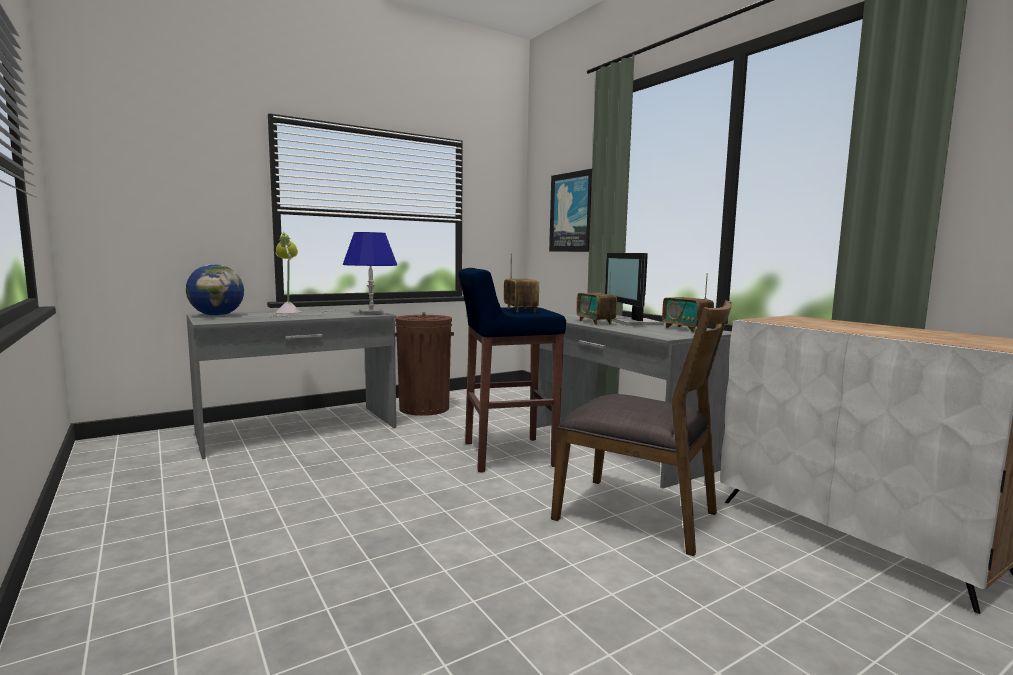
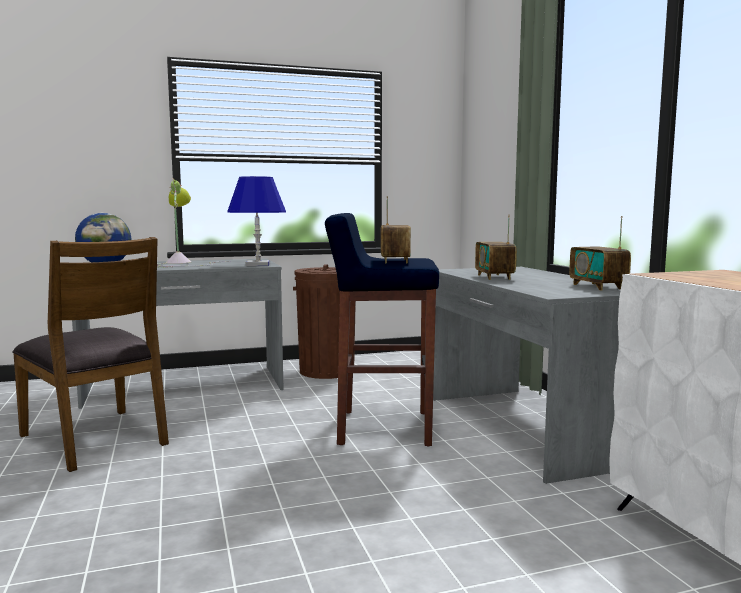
camera: 15 degrees right, 0 degrees up
(572, 212) = (504, 147): picture -> none
(635, 323) = (544, 278): monitor -> none
(637, 514) = (491, 512): brown chair -> brown chair (96, 439)

